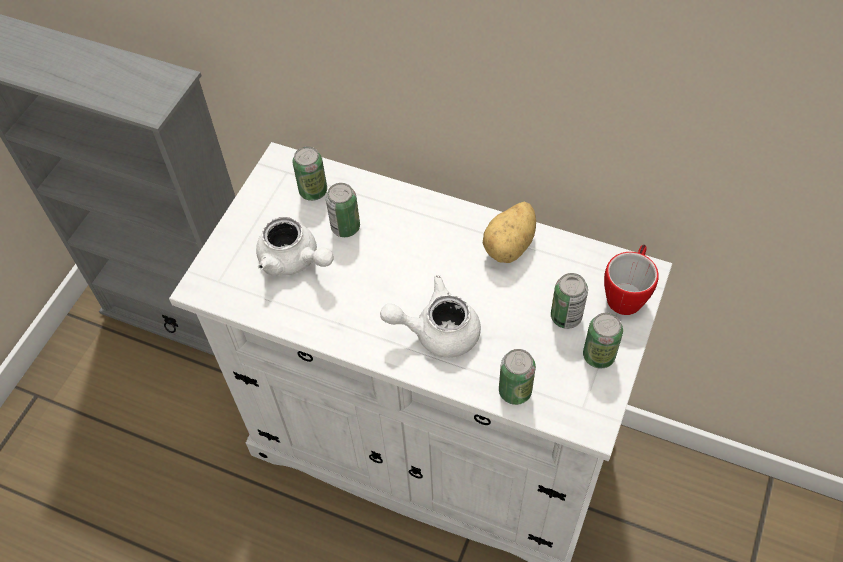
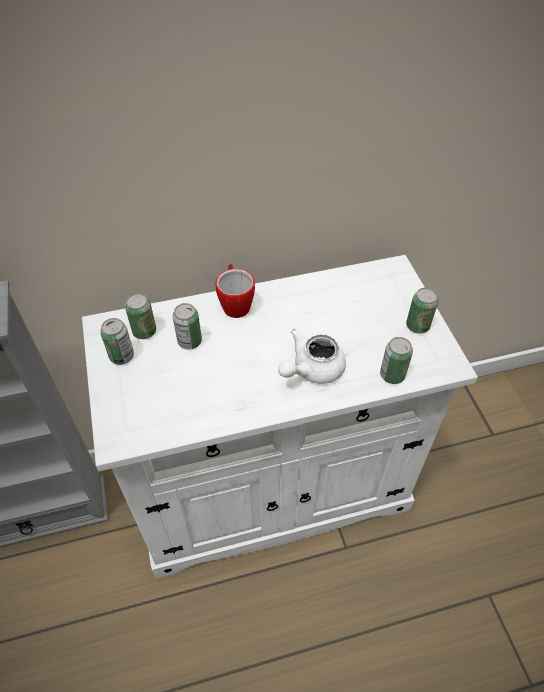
camera: 40 degrees left, 5 degrees down
(294, 261) = (172, 383): white teapot -> none
(510, 246) = (308, 294): potato -> none
(566, 317) = (378, 315): can -> can (122, 356)
(627, 293) = (398, 283): mug -> mug (235, 303)

